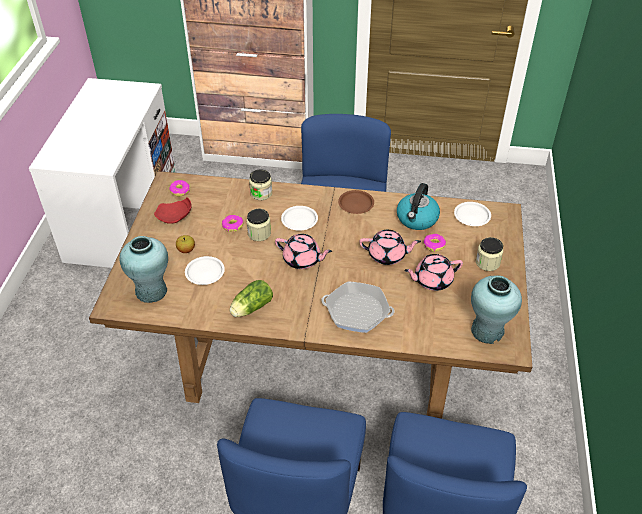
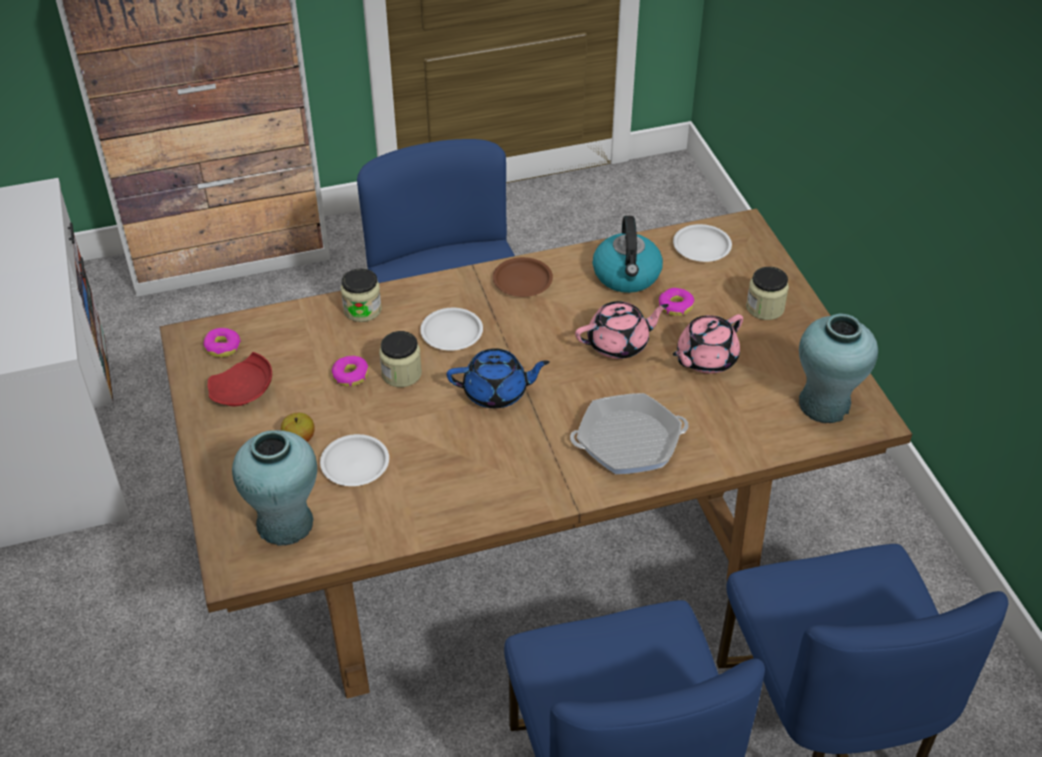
camera: 25 degrees left, 0 degrees up
(250, 308) = (465, 493): lettuce -> none
(302, 260) = (497, 392): pink teapot -> blue teapot

